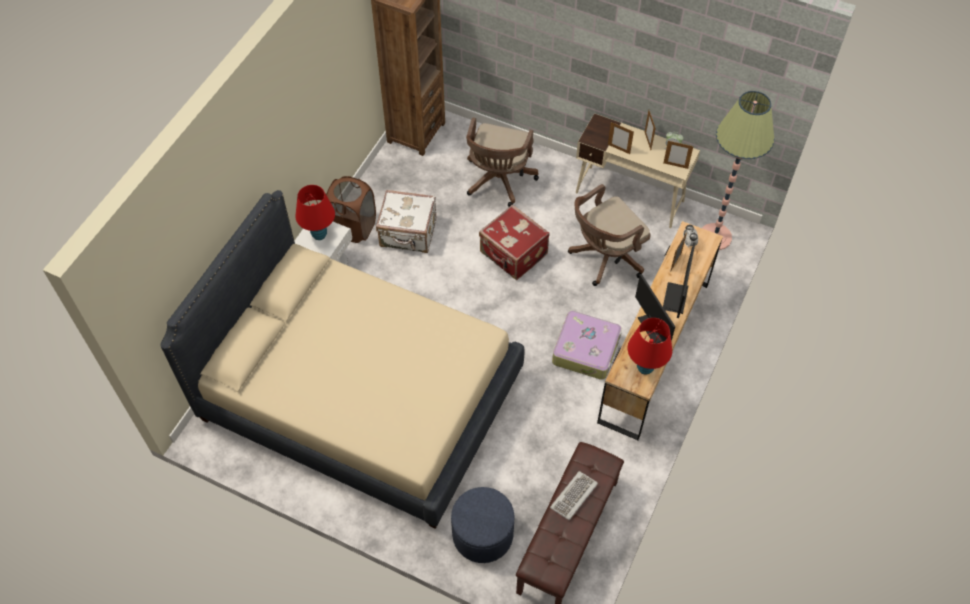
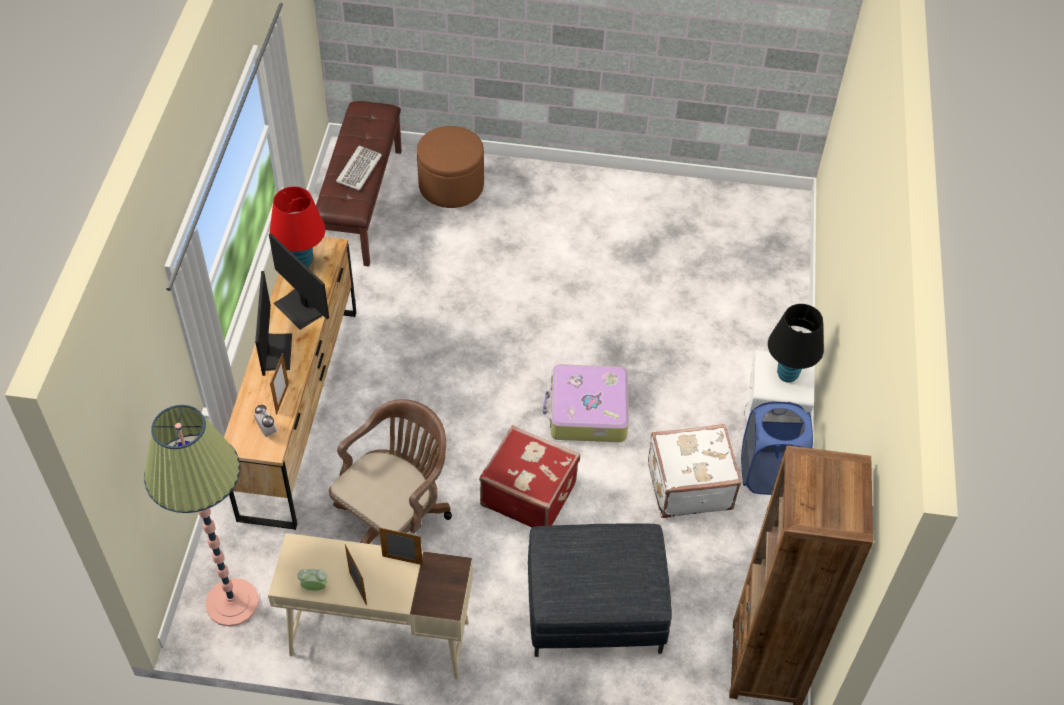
camera: 160 degrees right, 5 degrees down
(319, 235) = (787, 375): red table lamp -> black table lamp
(353, 228) = (768, 473): brown laundry basket -> blue laundry basket
(361, 395) = (641, 276): beige bed -> none
(482, 534) = (451, 186): blue ottoman -> brown ottoman
(498, 181) = (595, 607): brown office chair -> grey ottoman
(587, 350) = (389, 390): suitcase -> suitcase (587, 412)
(675, 165) = (304, 554): picture frame -> none

